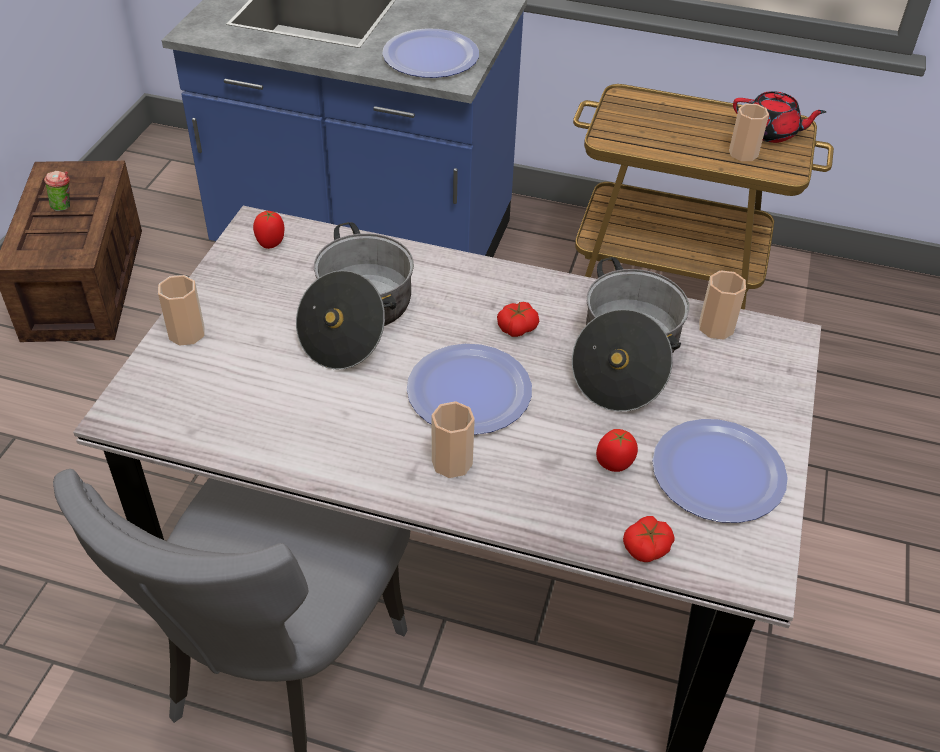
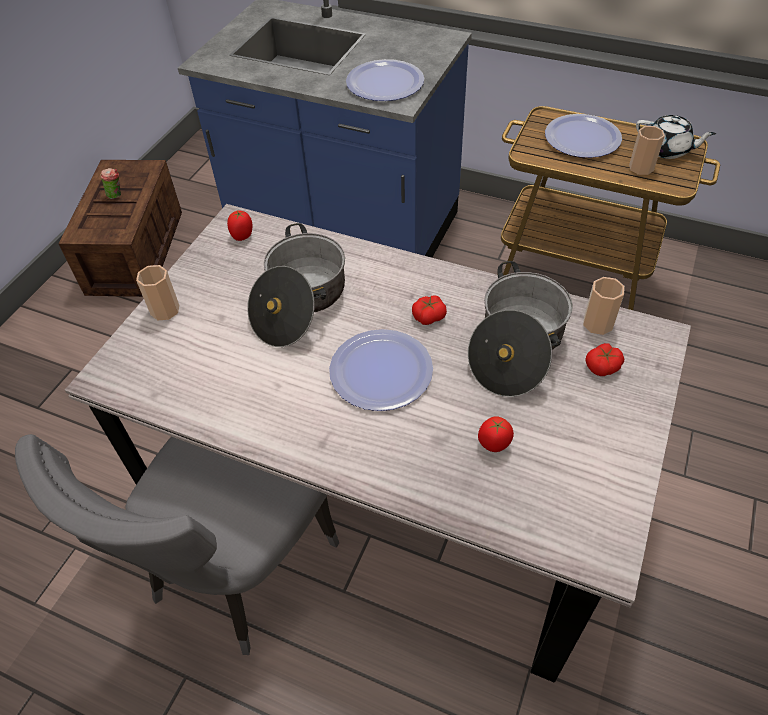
camera: 10 degrees right, 5 degrees up
(452, 462) = (357, 434): cup -> none
(647, 547) = (512, 524): tomato -> tomato (602, 366)
(718, 472) = (583, 457): plate -> plate (582, 137)
(771, 132) = (667, 150): red teapot -> white teapot

